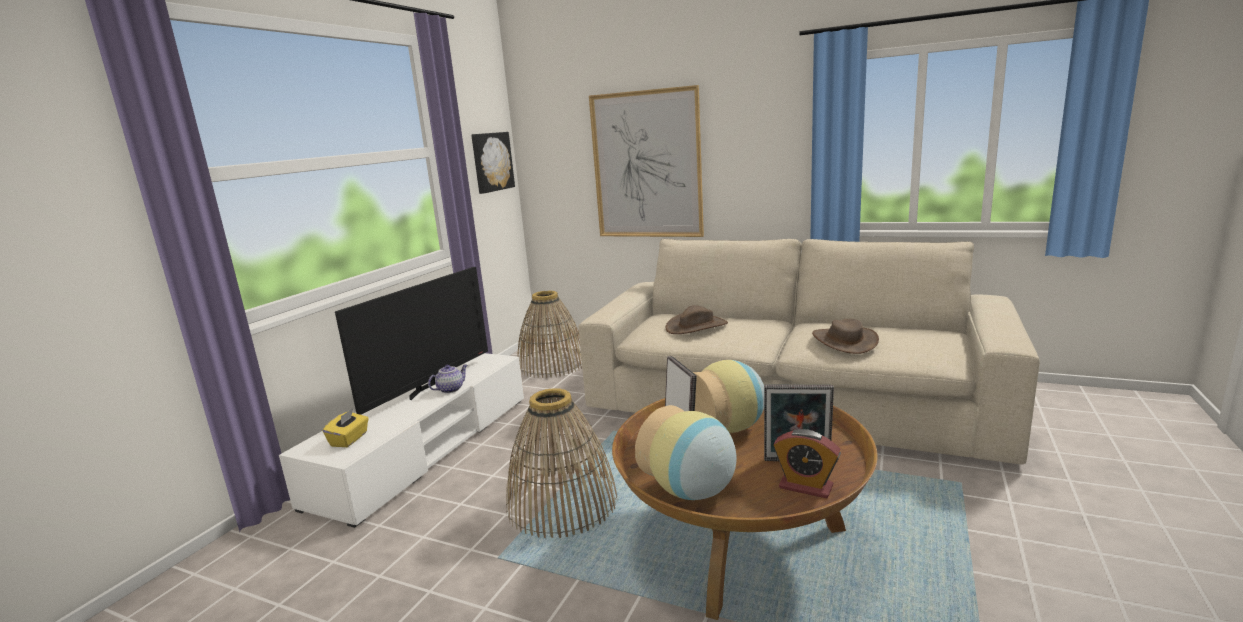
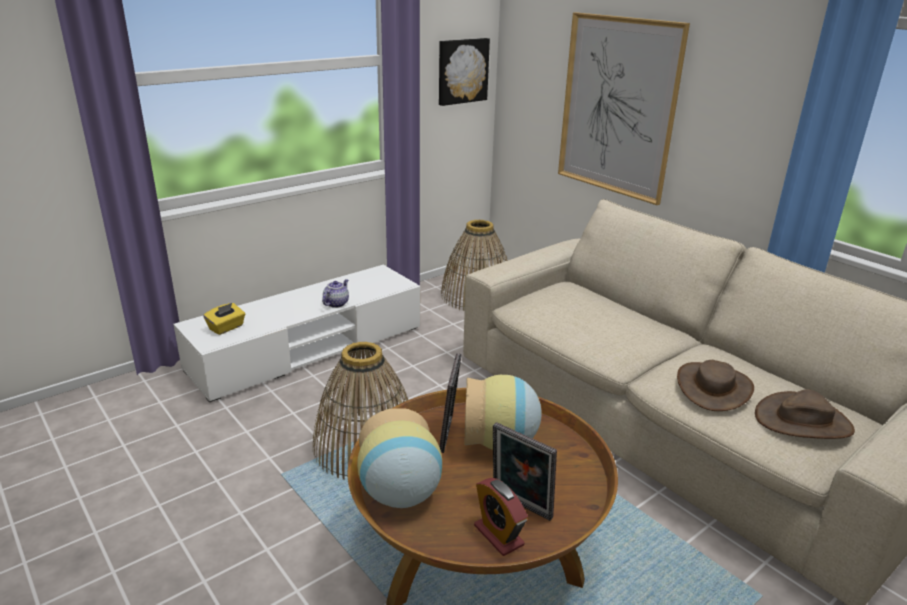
camera: 25 degrees right, 10 degrees up
(428, 387) = (321, 295): television -> none
(451, 389) = (336, 303): teapot -> teapot turned 45 degrees counterclockwise
(696, 326) = (582, 313): brown hat -> brown hat (803, 421)

